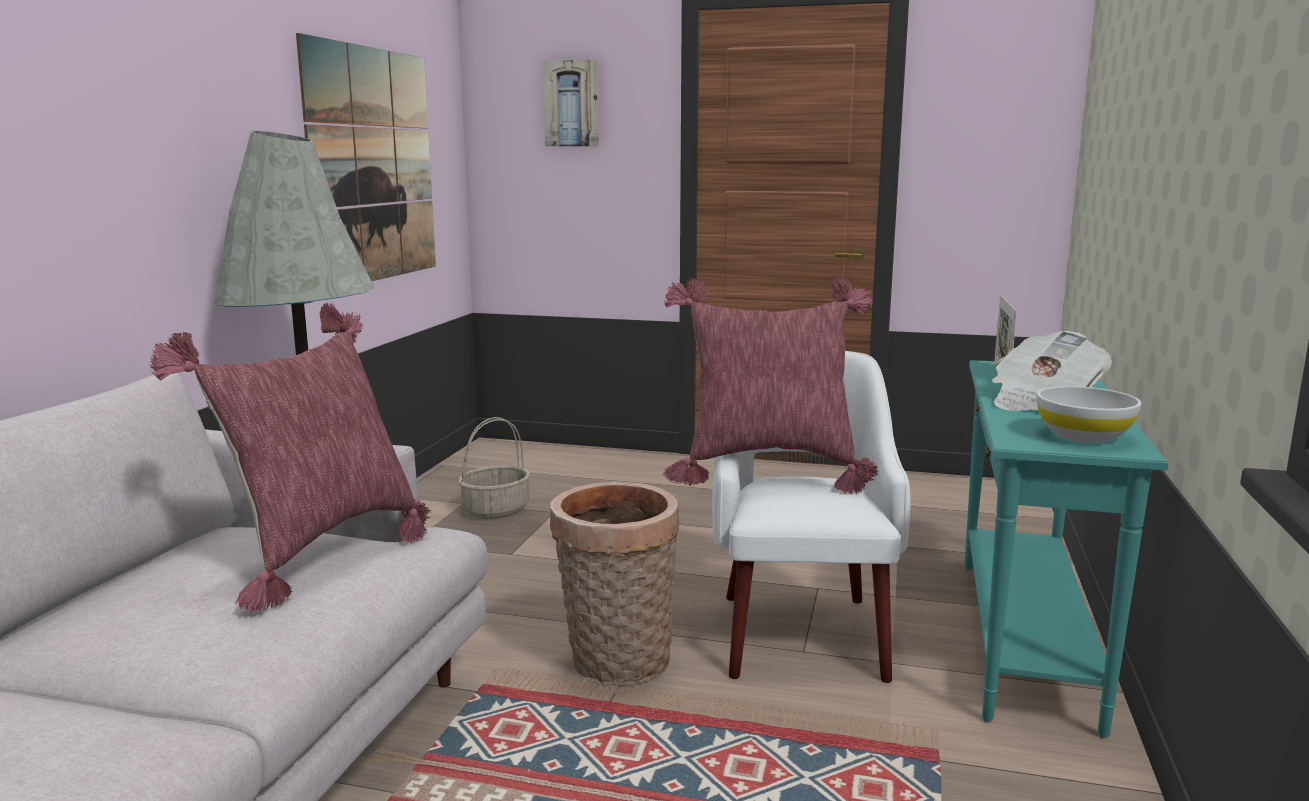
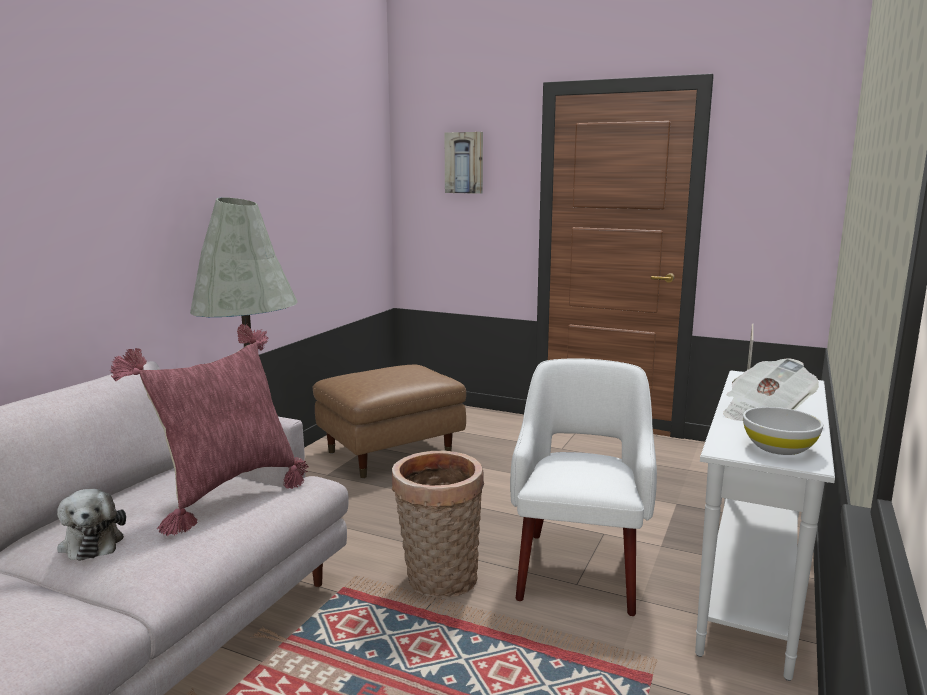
camera: 10 degrees right, 0 degrees up
(131, 631) = (92, 542): none -> plush toy
(372, 165) = (317, 210): picture -> none
(496, 510) = (391, 453): basket -> brown ottoman
(766, 482) = (556, 457): red pillow -> none
(1027, 640) = (753, 591): turquoise console table -> white console table

